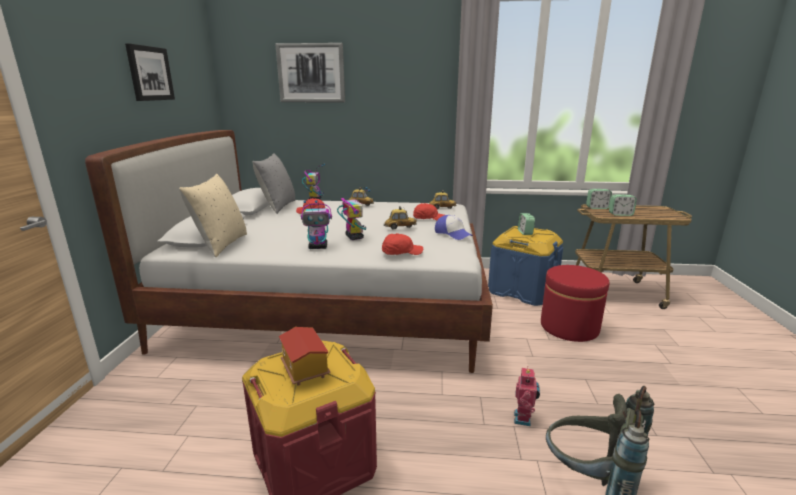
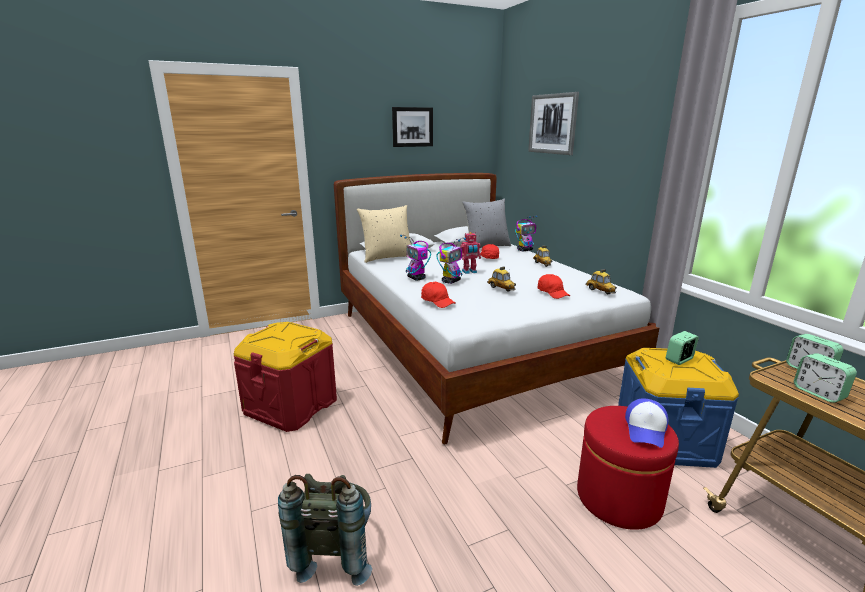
camera: 60 degrees right, 0 degrees up
(304, 370) = (281, 335): toy house -> none
(453, 234) = (522, 310): cap -> cap (646, 429)
(524, 419) = (399, 492): toy robot -> toy robot (469, 272)

